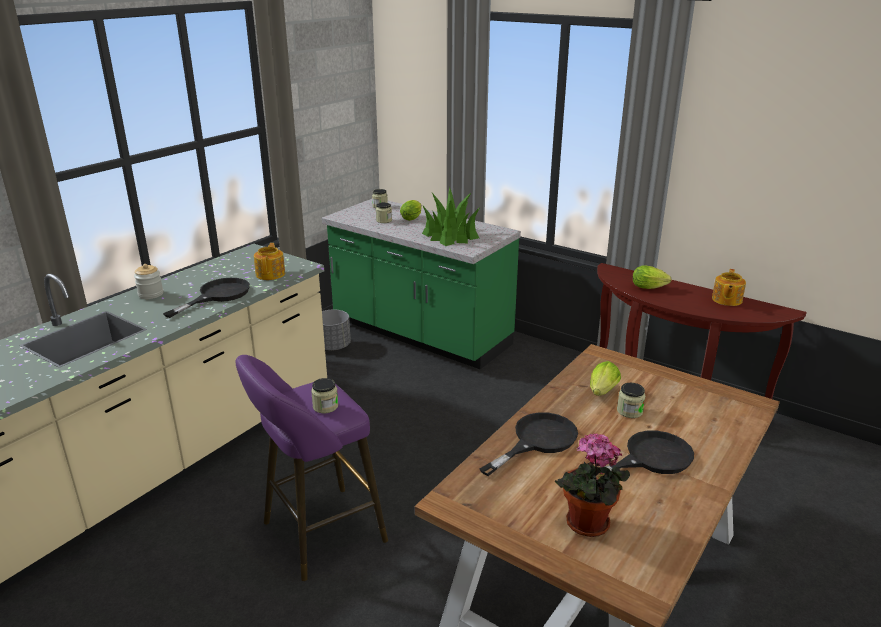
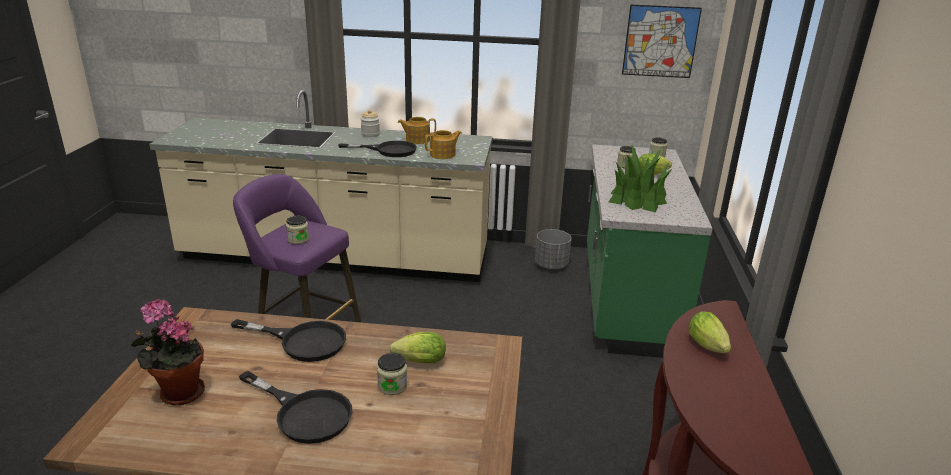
camera: 60 degrees right, 0 degrees up
(342, 104) = (660, 41): none -> picture
(726, 300) = (758, 418): teapot -> teapot (417, 140)

